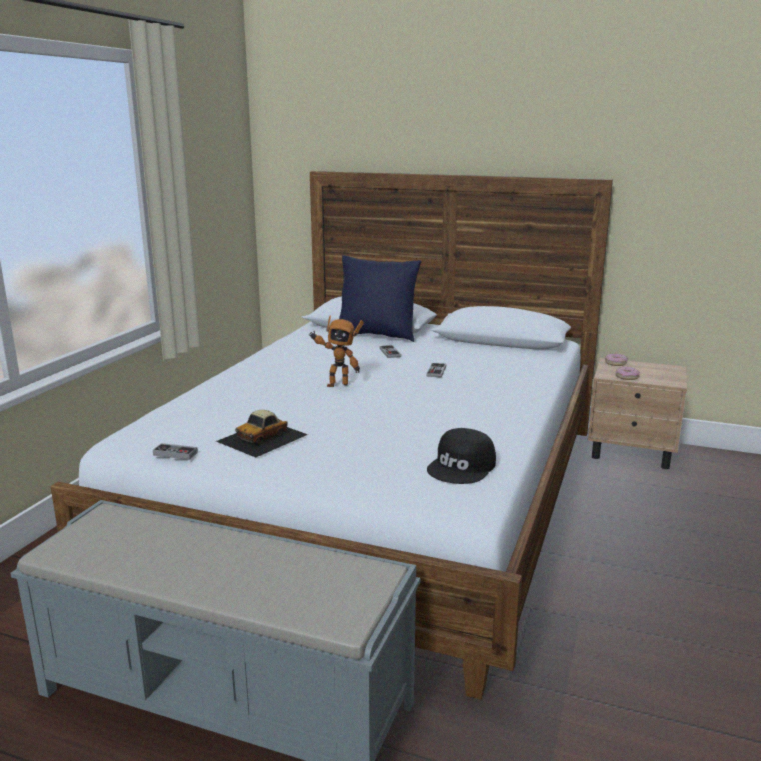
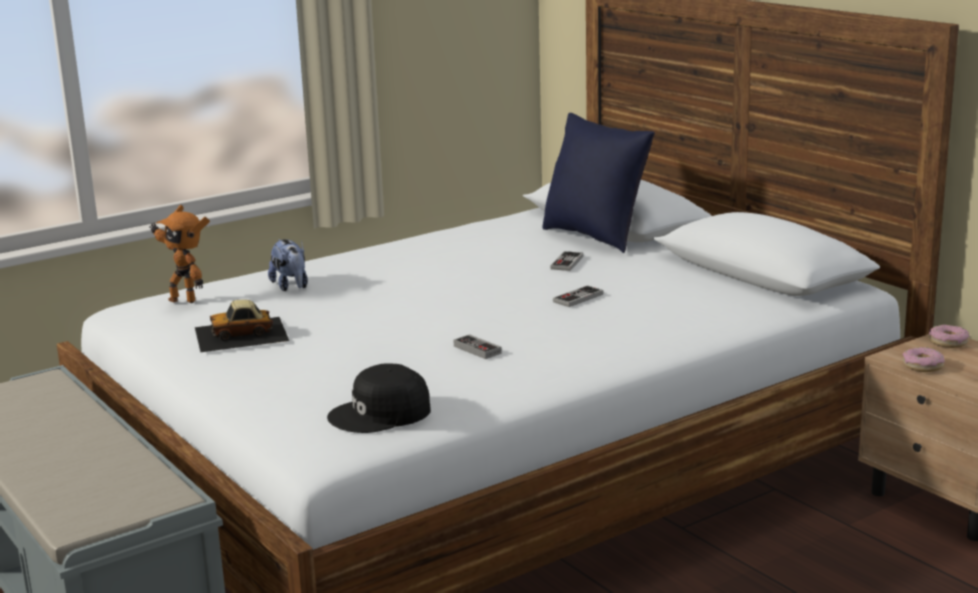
camera: 35 degrees right, 0 degrees up
(175, 454) = (143, 332): game controller -> game controller (477, 350)
(235, 399) = (291, 286): none -> plush toy
(336, 384) = (424, 291): toy robot -> toy robot (184, 300)

